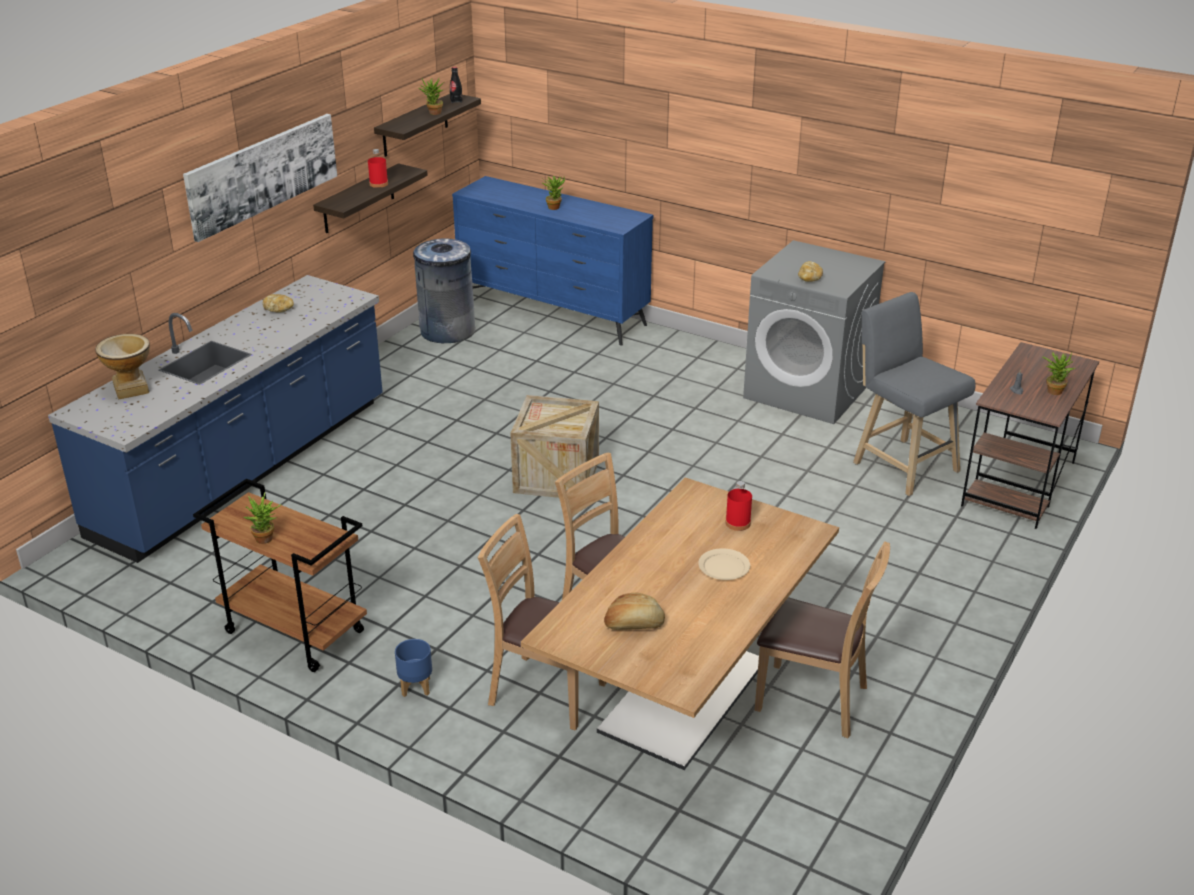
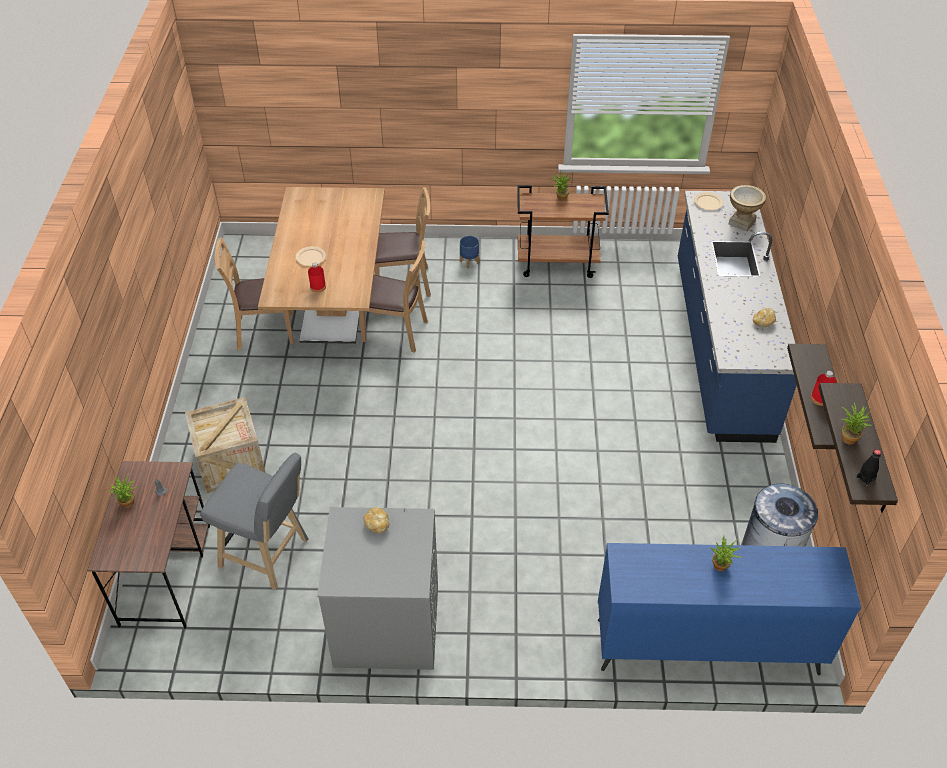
camera: 150 degrees right, 15 degrees up
(126, 421) = (708, 203): none -> beige plate
(263, 174) = (826, 266): picture -> none
(556, 476) = (518, 427): crate -> crate (230, 462)
(634, 624) = (337, 212): bread -> none

